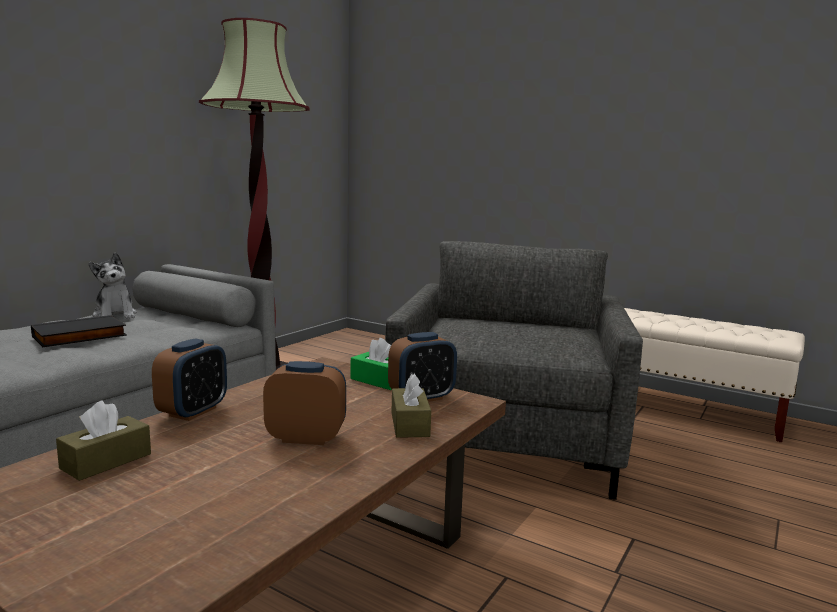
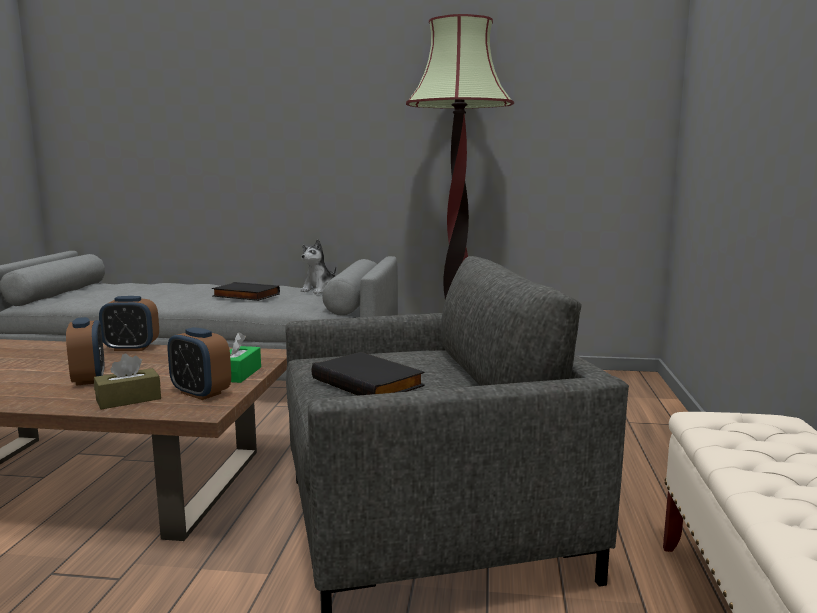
camera: 65 degrees right, 0 degrees up
(106, 461) = (42, 352): brown tissue box -> none
(523, 337) = (369, 382): none -> black book

